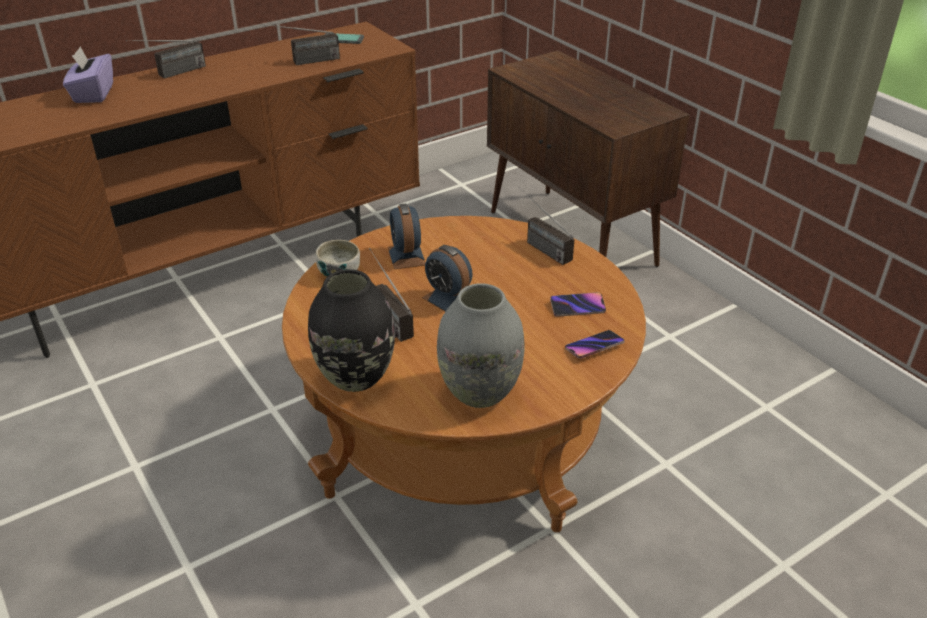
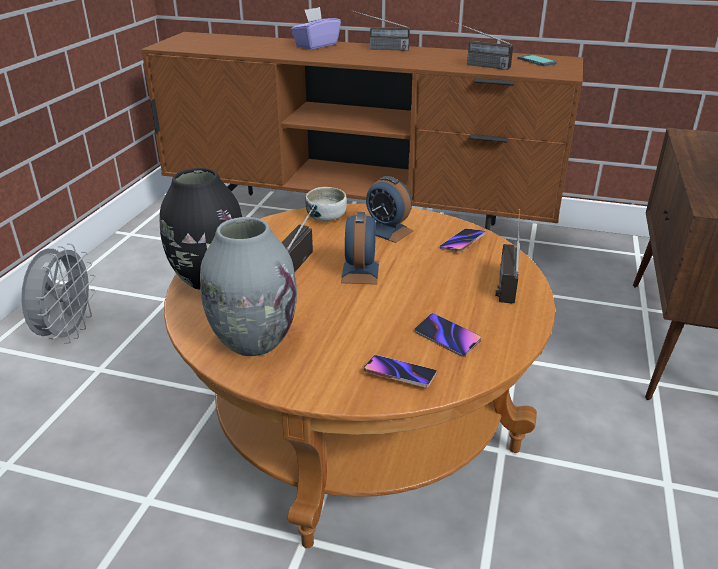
camera: 50 degrees right, 5 degrees down
(84, 569) = (68, 333): none -> grey fan
(406, 256) = (388, 231): alarm clock -> alarm clock turned 90 degrees counterclockwise
(471, 235) = (462, 242): none -> phone

